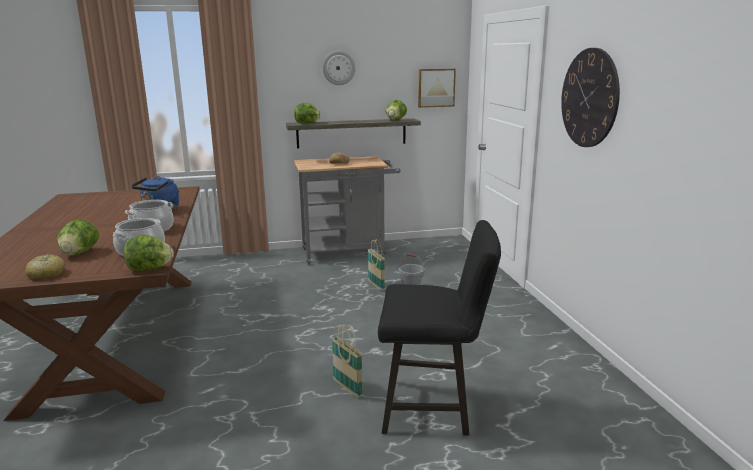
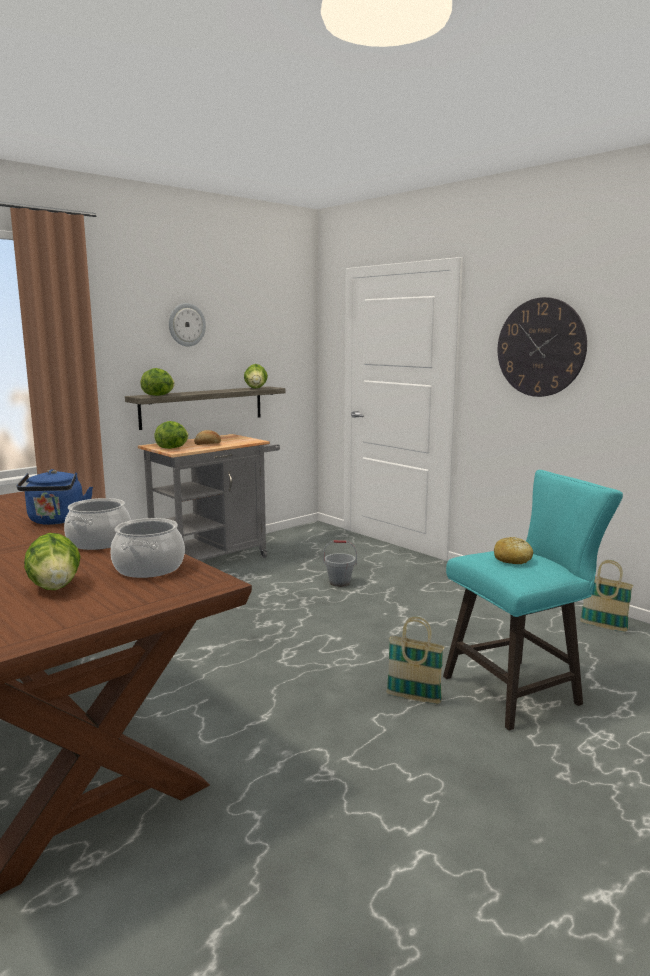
camera: 30 degrees left, 5 degrees down
(46, 274) = (66, 620): bread -> bread (512, 559)
(149, 269) = (214, 584): lettuce -> lettuce (173, 448)
(376, 285) = (297, 587): basket -> basket (603, 626)
(434, 407) = (520, 689): black stool -> turquoise stool
(436, 87) = (288, 350): picture -> none

